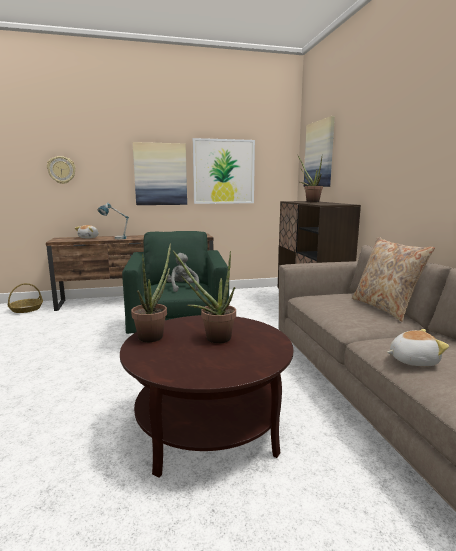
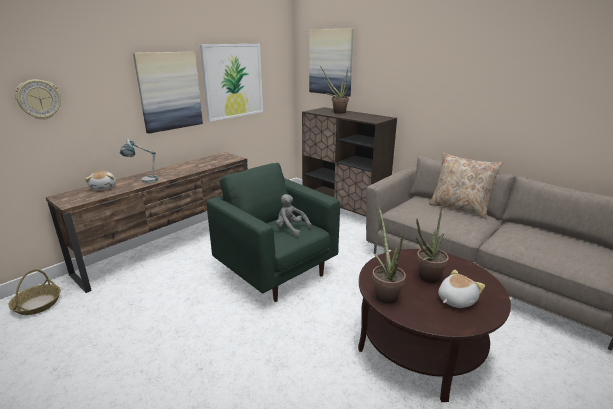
camera: 35 degrees left, 10 degrees up
(412, 360) = (537, 250): plush toy -> plush toy (455, 300)

